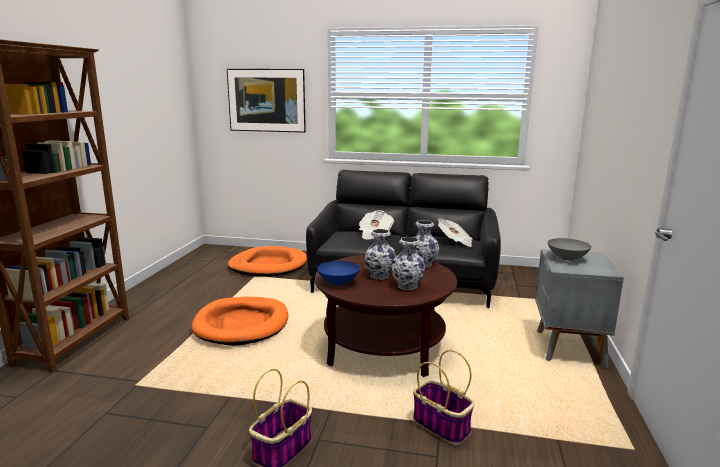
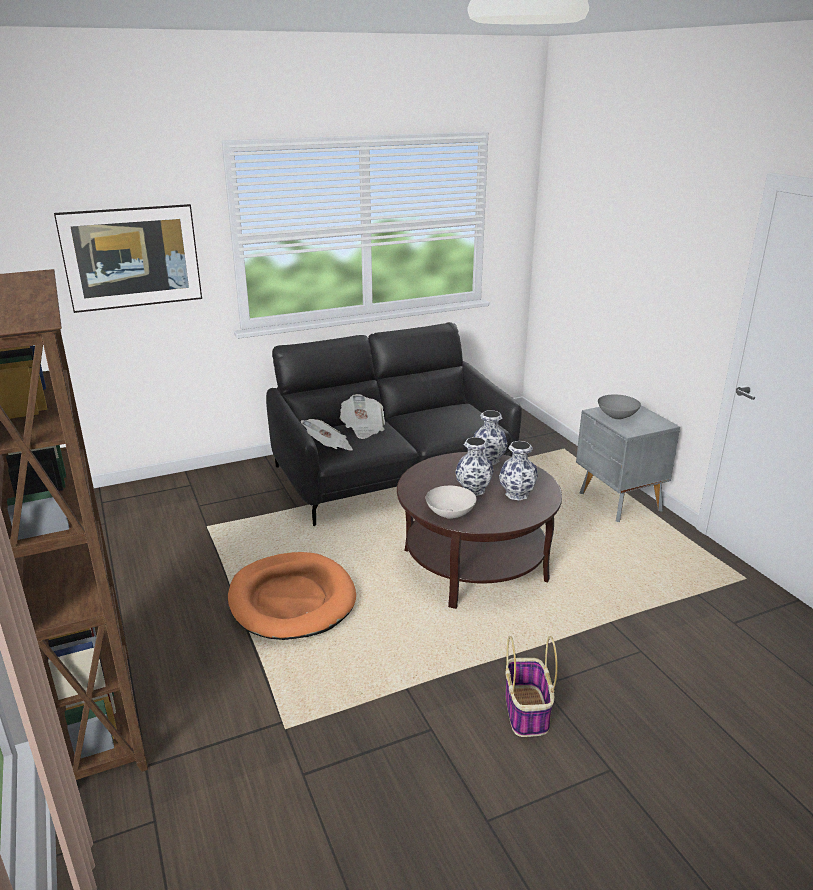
camera: 35 degrees left, 10 degrees up
(268, 265) = (200, 504): orange dog bed -> none
(338, 282) = (450, 514): blue bowl -> white bowl
(442, 426) = (614, 622): basket -> none
(455, 242) = (458, 415): newspaper -> newspaper (328, 447)

